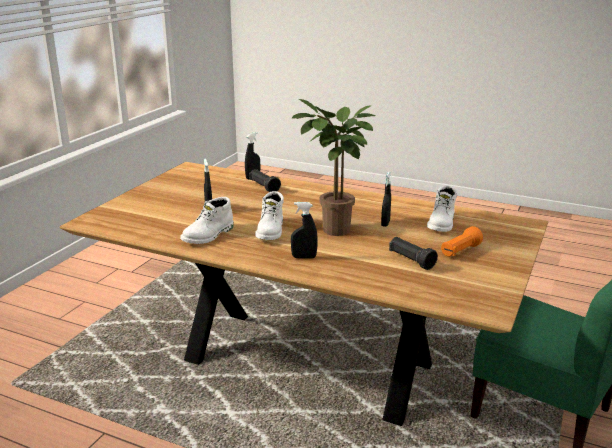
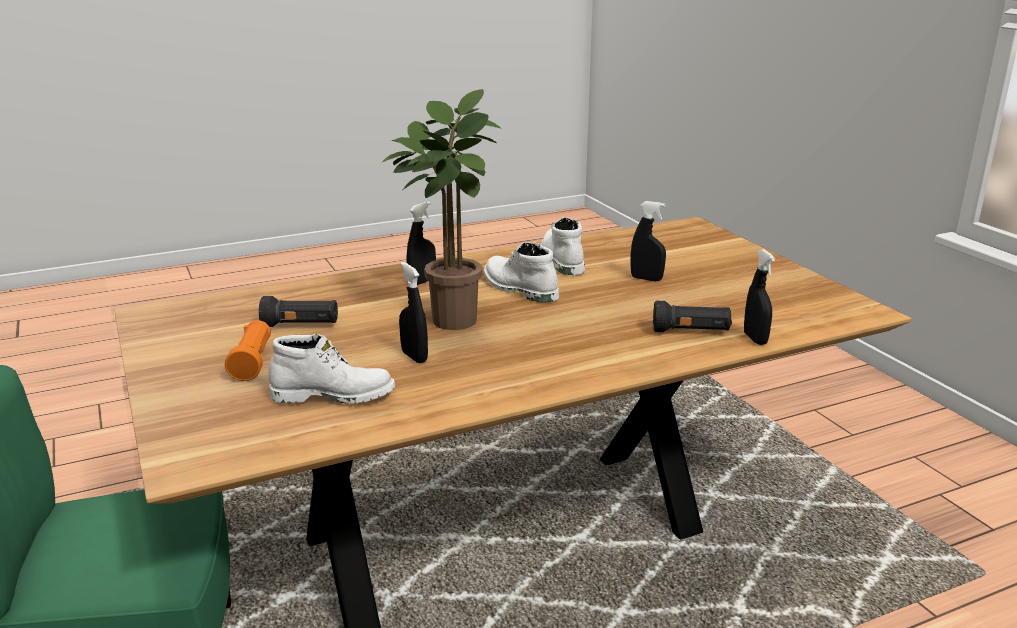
camera: 130 degrees right, 0 degrees up
(442, 223) = (334, 395): white boot -> white boot turned 120 degrees clockwise

